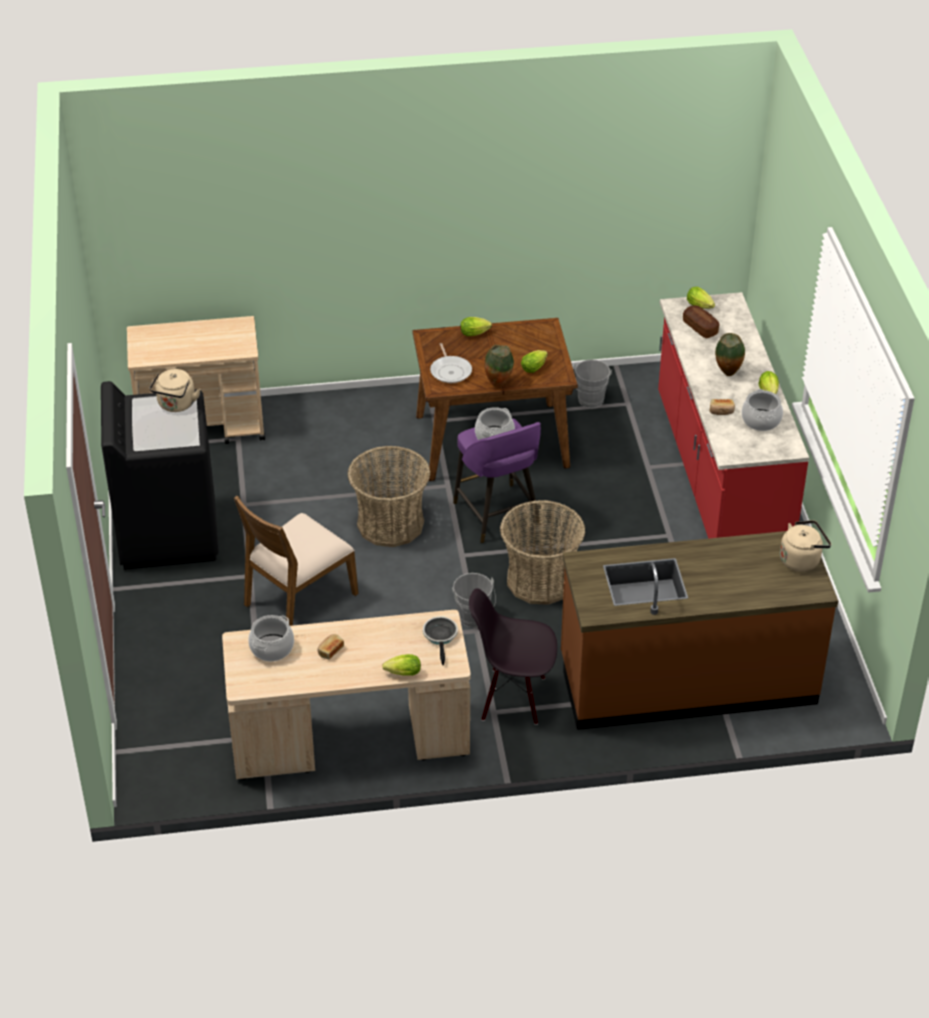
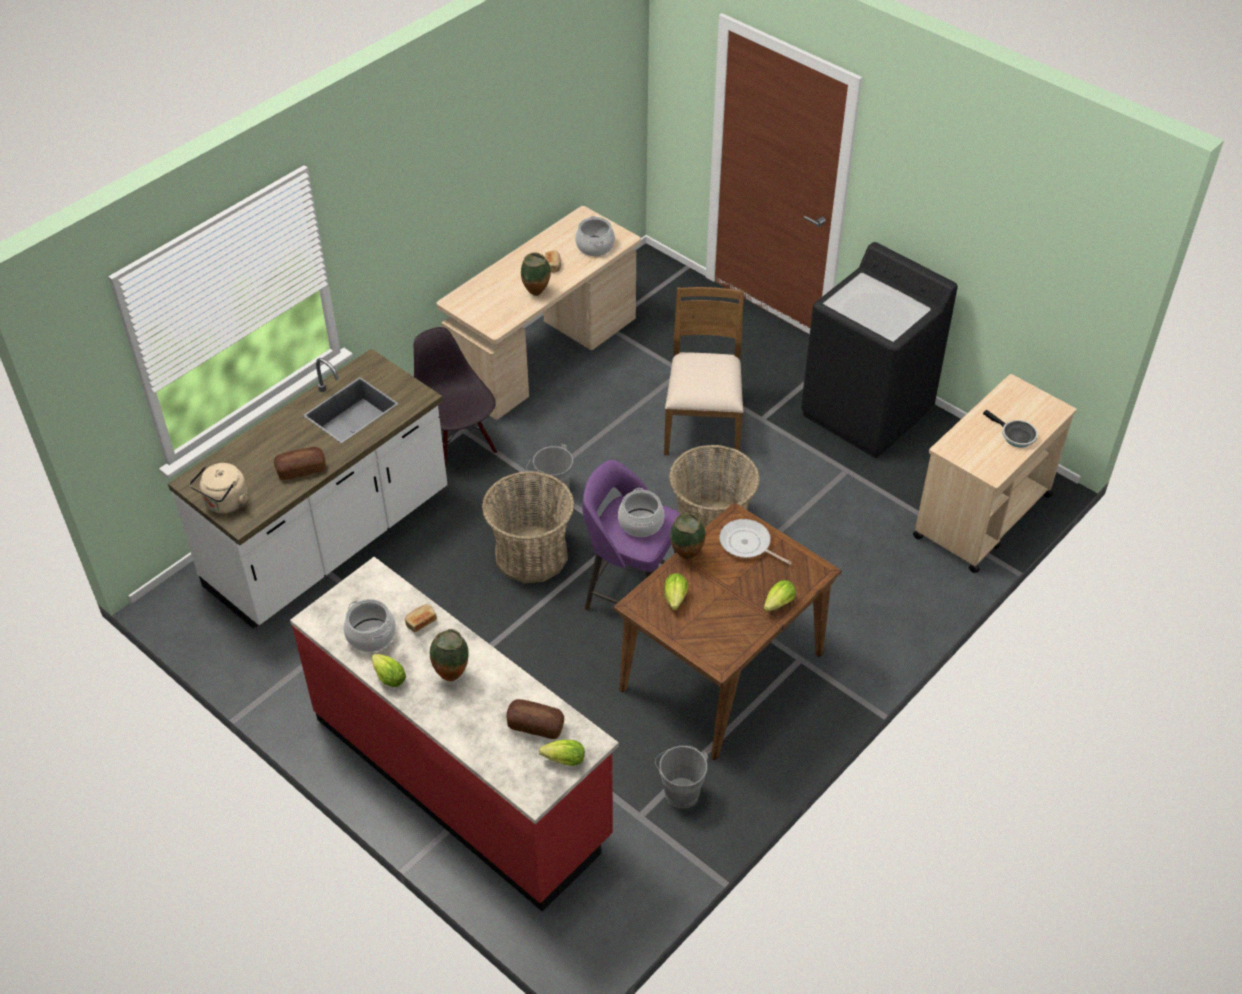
camera: 140 degrees right, 5 degrees up
(176, 405) = (890, 322): beige kettle -> none
(376, 630) = (537, 294): none -> vase
(401, 673) = (486, 278): lettuce -> none
(441, 637) = (485, 315): frying pan -> frying pan (1015, 436)
(513, 697) = (458, 448): black chair -> black chair turned 90 degrees counterclockwise
(687, 680) = (330, 541): brown counter -> white counter
(723, 554) = (301, 469): none -> bread

